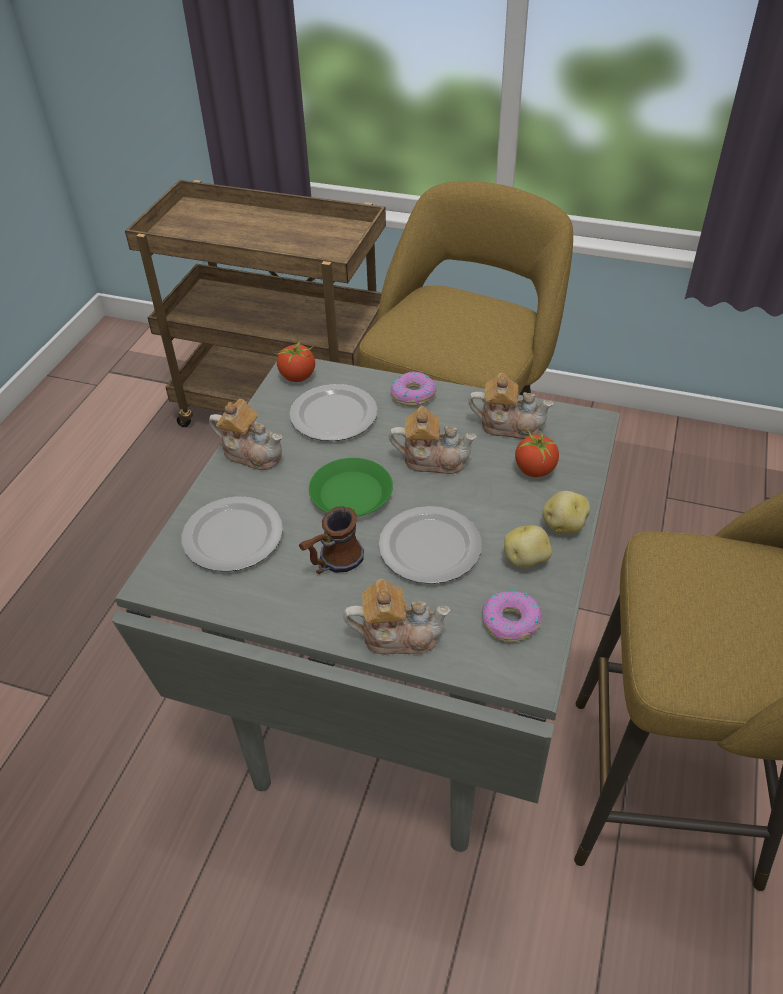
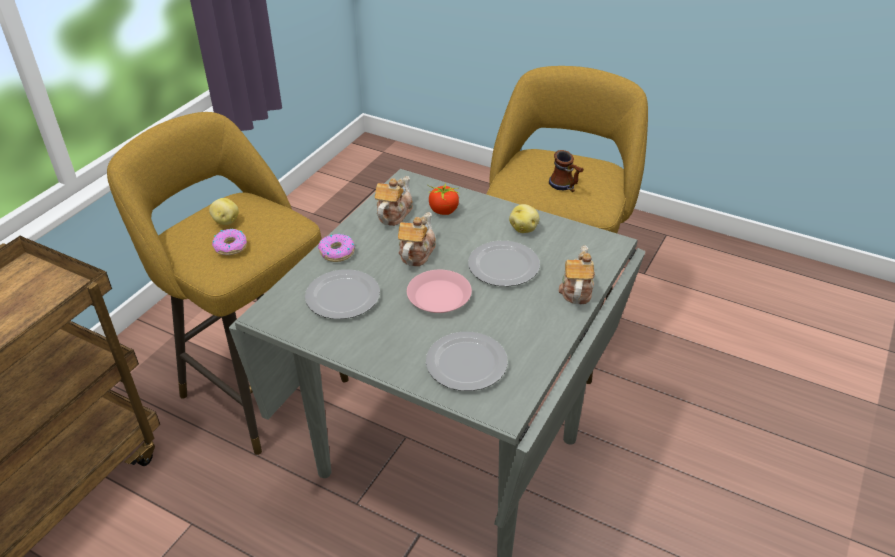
camera: 80 degrees left, 5 degrees down
(251, 453) = (369, 348): teapot -> none
(298, 376) = (278, 313): tomato -> none
(332, 563) = (507, 312): mug -> mug (566, 187)
(350, 494) = (439, 297): green plate -> pink plate
(511, 622) = (572, 243): donut -> donut (231, 246)
(563, 525) = (498, 209): potato -> potato (225, 221)

